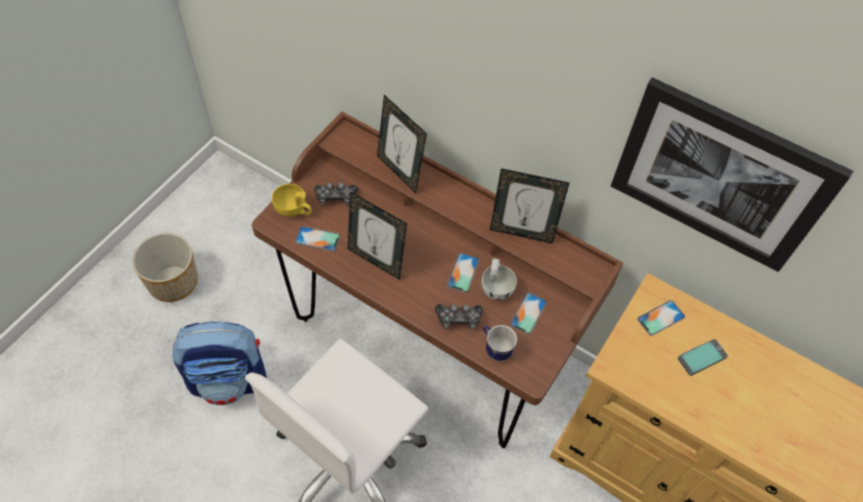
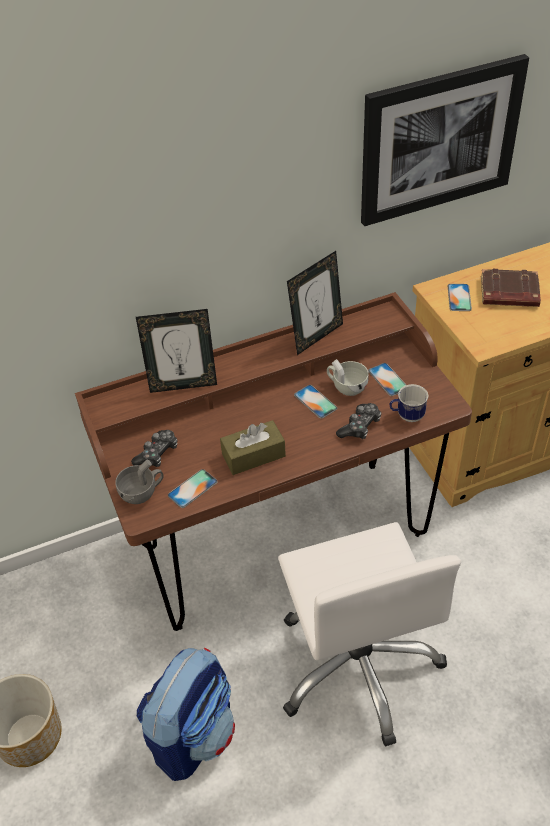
camera: 50 degrees left, 10 degrees down
(294, 210) = (142, 492): yellow cup -> grey cup
(376, 260) = (253, 455): picture frame -> brown tissue box
(701, 357) = (508, 293): phone -> brown book

